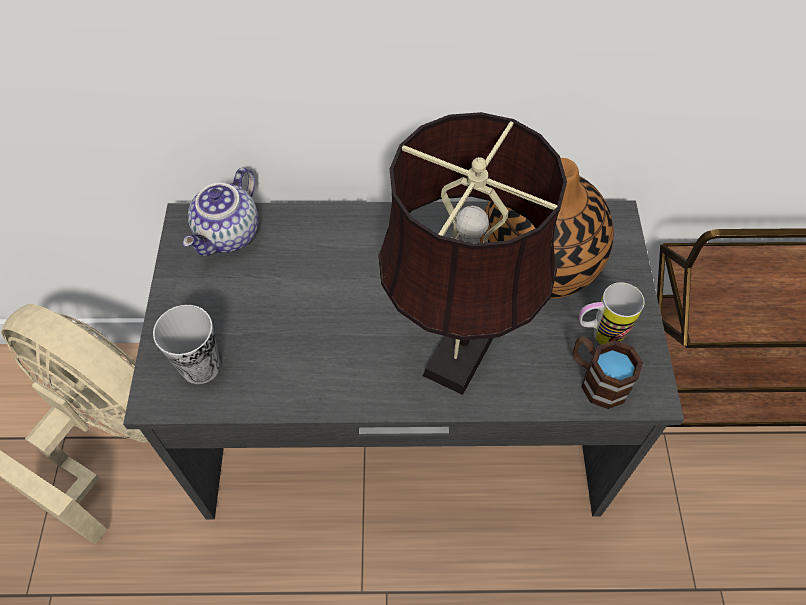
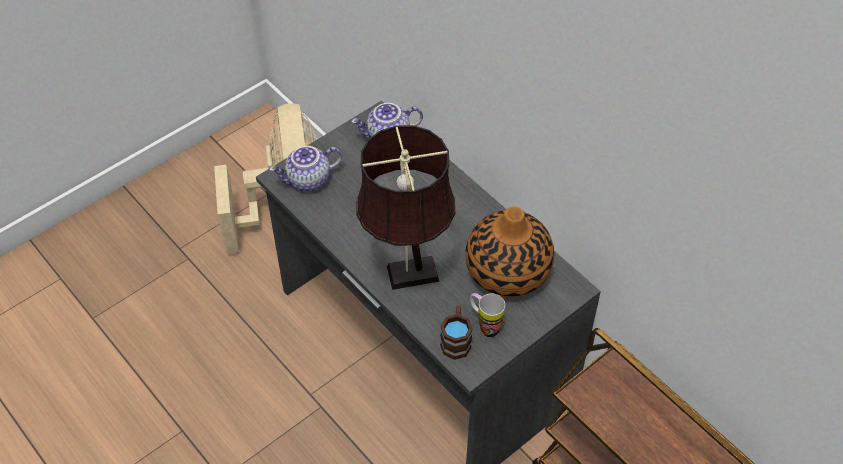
camera: 50 degrees right, 5 degrees down
(200, 366) = (308, 181): cup -> teapot

